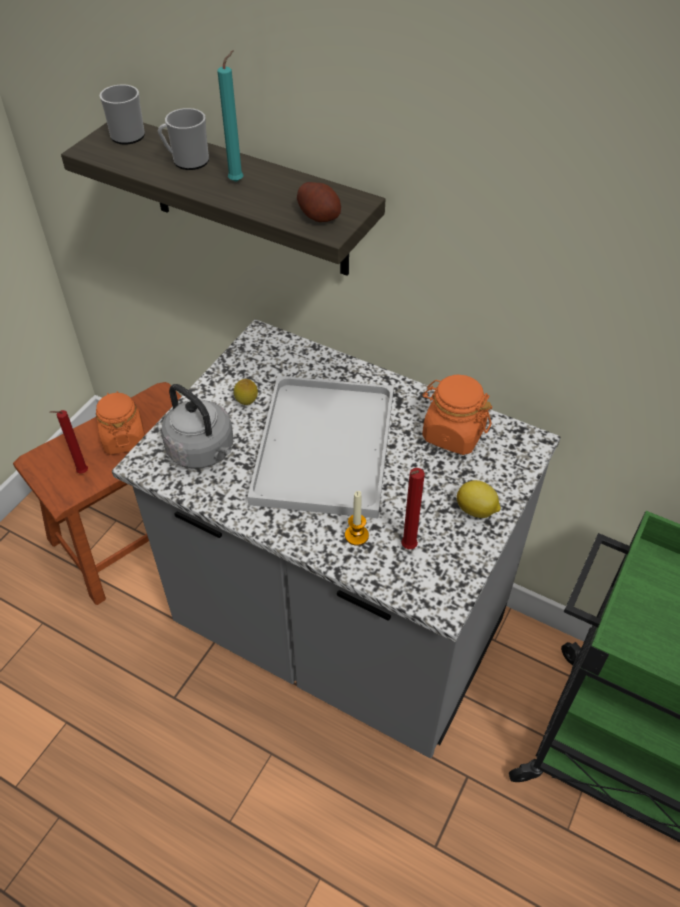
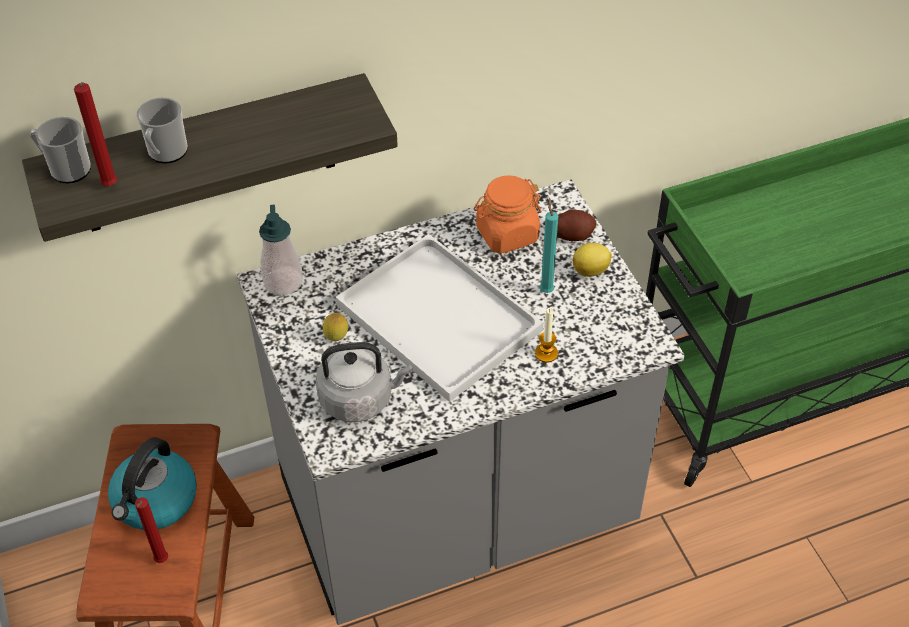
camera: 50 degrees left, 0 degrees up
(124, 438) = (155, 501): orange jar -> kettle
(238, 180) = (236, 138): turquoise candle -> turquoise candle (546, 289)
(270, 344) = (283, 282): none -> soap dispenser
(319, 216) = (344, 119): potato -> potato (573, 235)
(407, 548) = (586, 331): red candle -> red candle (110, 187)

